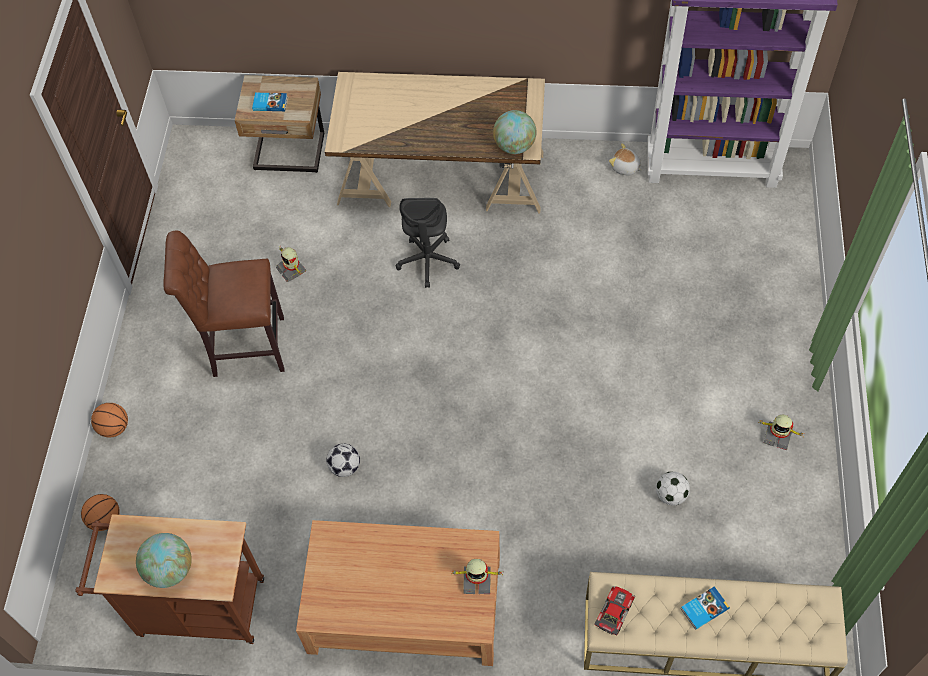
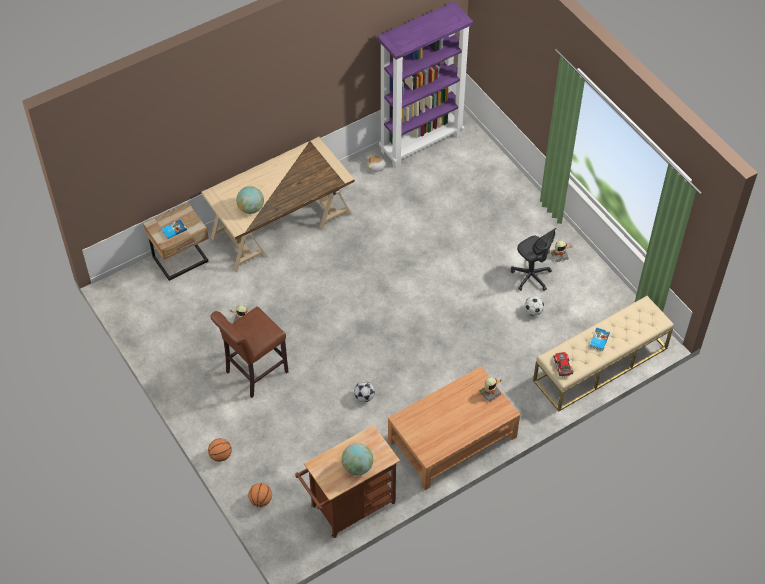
camera: 40 degrees left, 5 degrees down
(428, 261) = (314, 272): grey office chair -> grey office chair (531, 277)
(514, 146) = (334, 179): globe -> globe (251, 208)

